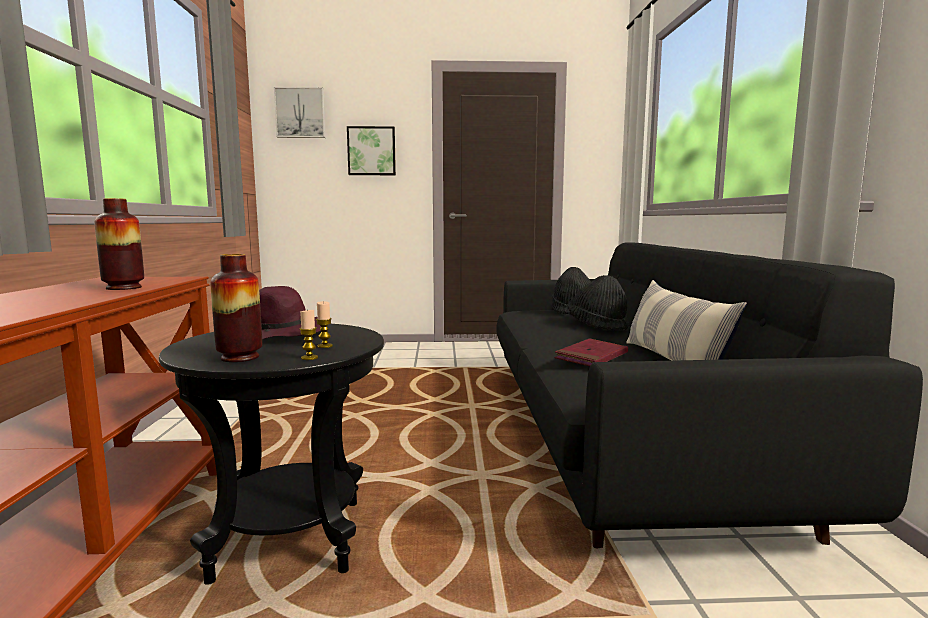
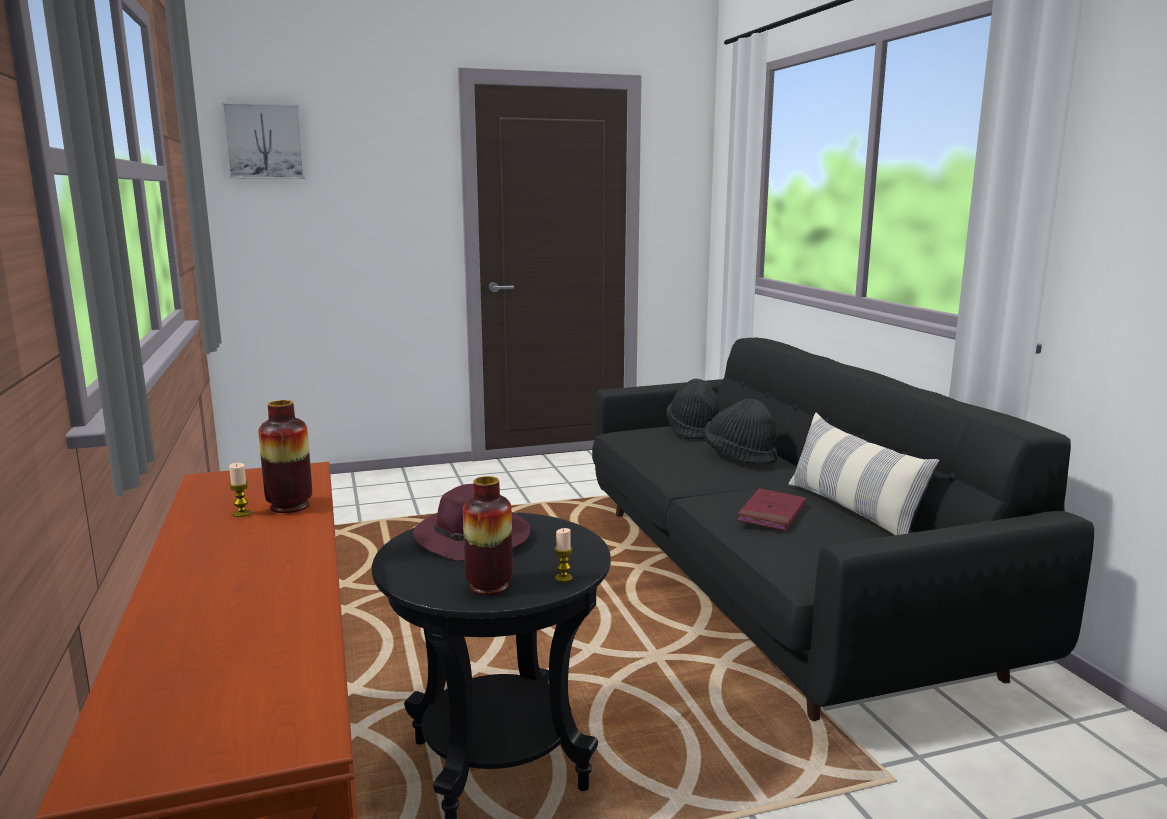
camera: 15 degrees left, 5 degrees up
(325, 346) = (554, 556): candle -> candle (242, 513)
(371, 151) = (375, 198): picture -> none

